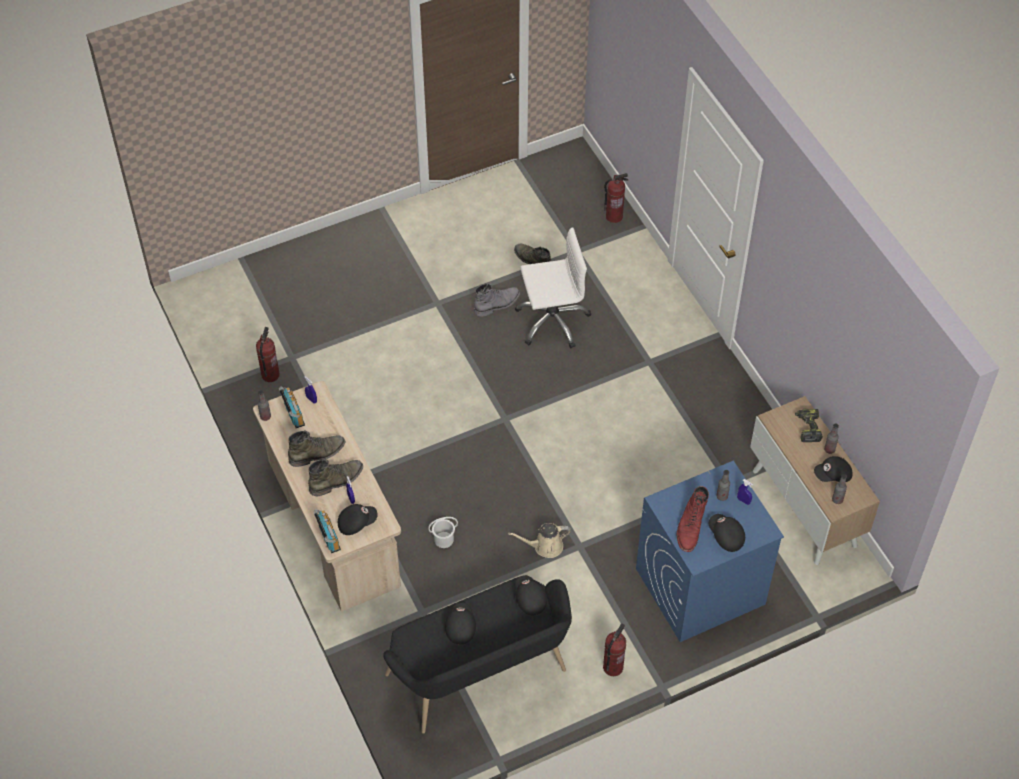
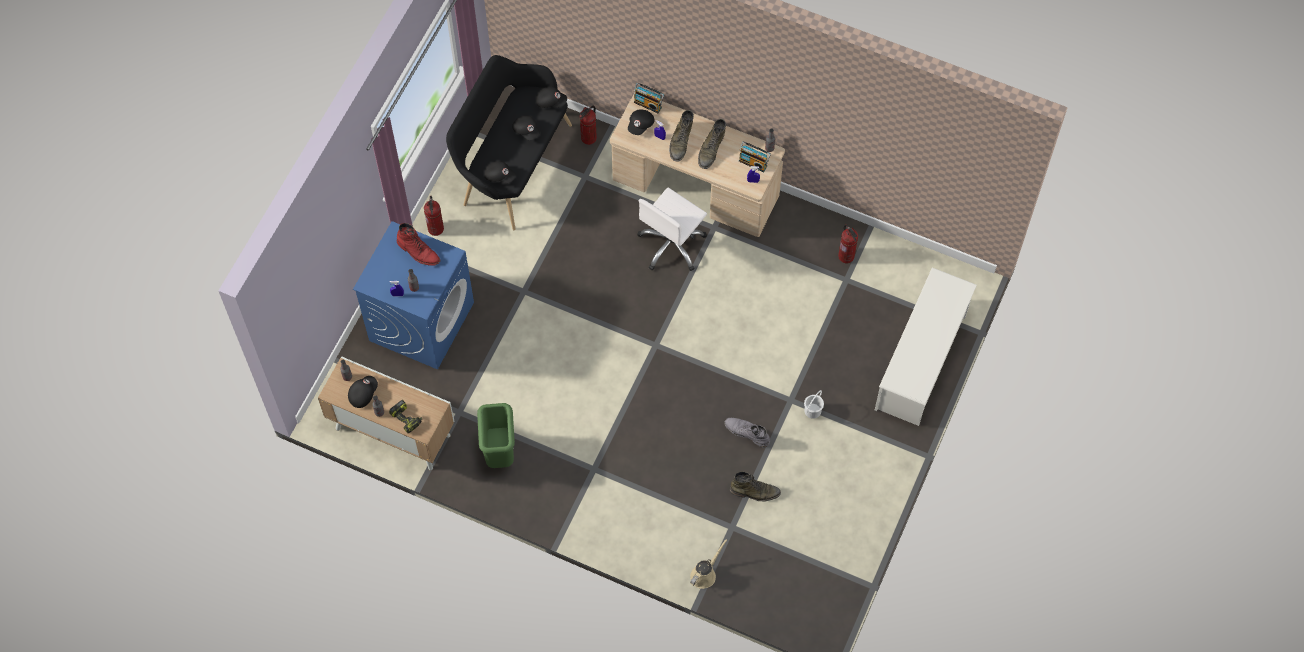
camera: 140 degrees right, 10 degrees up
(306, 259) = (921, 362): none -> white shoe rack
(443, 539) = (616, 231): white bucket -> white bucket (813, 410)
(497, 304) = (747, 433): grey boot -> grey boot turned 105 degrees clockwise
(545, 546) = (546, 274): beige watering can -> beige watering can (704, 574)
(552, 321) = (694, 449): white office chair -> white office chair (672, 245)
(614, 216) = (732, 584): fire extinguisher -> fire extinguisher (589, 138)
(690, 527) = (418, 252): red boot -> red boot turned 150 degrees clockwise
(719, 426) = (500, 453): none -> green trash can
(725, 536) = (390, 261): black cap -> black cap (551, 101)

